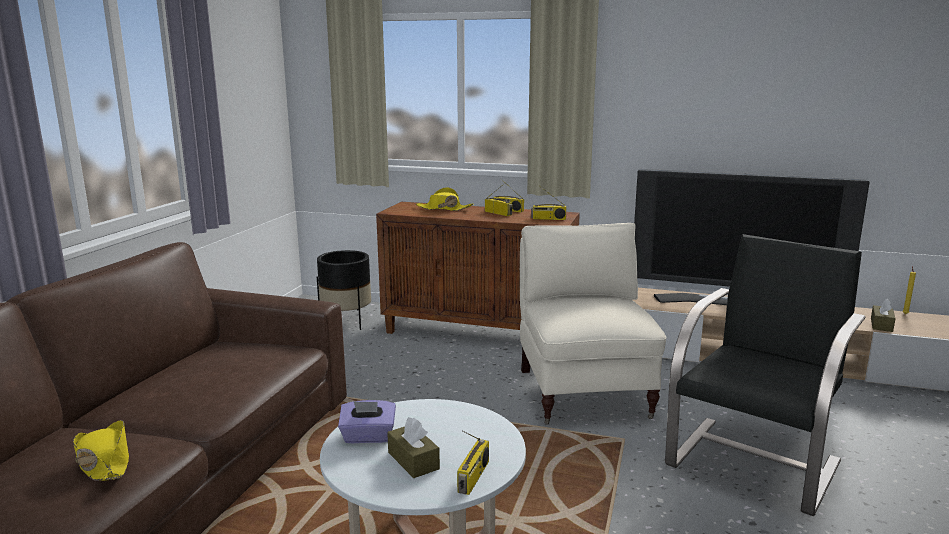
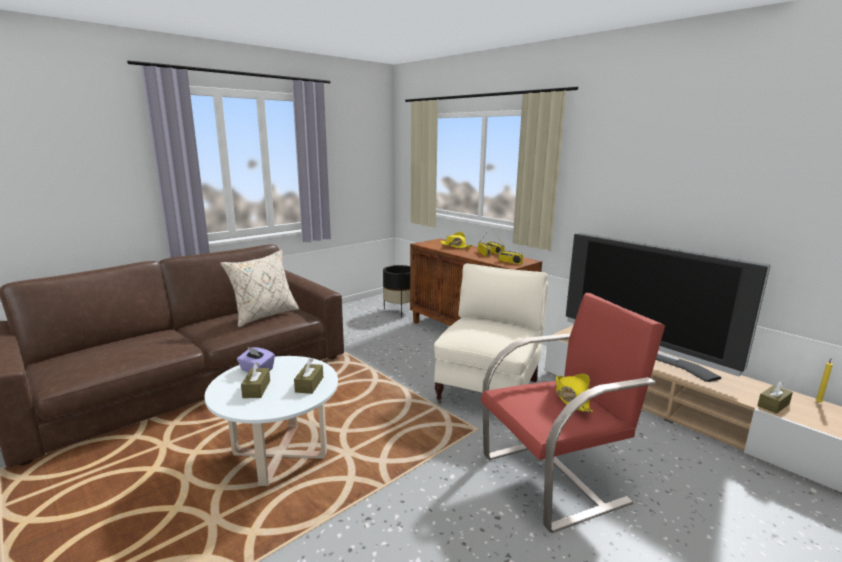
camera: 30 degrees right, 0 degrees up
(104, 462) = (149, 348): yellow hat -> yellow hat (571, 398)
(233, 363) = (264, 315): none -> beige pillow
(474, 477) = (269, 408): radio -> none
(476, 432) = (309, 384): none -> brown tissue box
(754, 462) = (555, 478): black armchair -> red armchair

